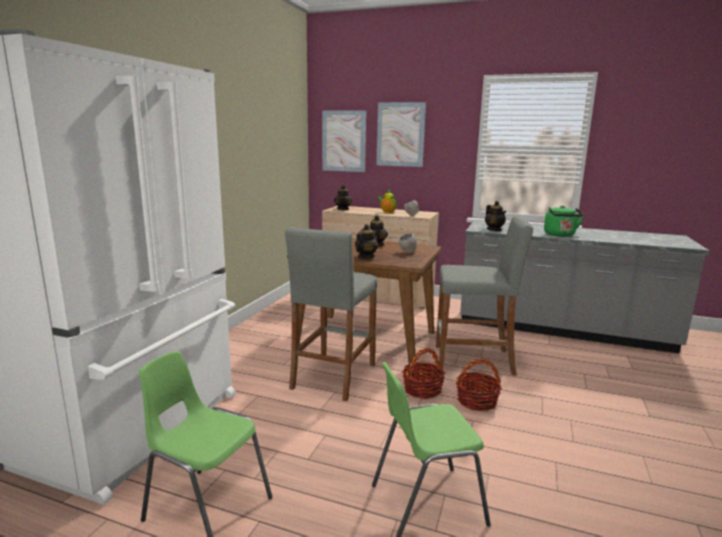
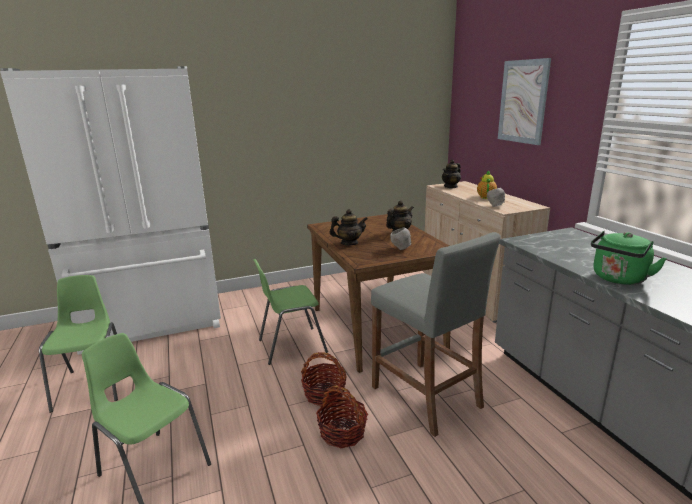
camera: 50 degrees right, 5 degrees up
(333, 376) = (291, 346): grey stool -> green chair
(344, 141) = (475, 108): picture -> none
(494, 230) = (541, 247): teapot -> none

